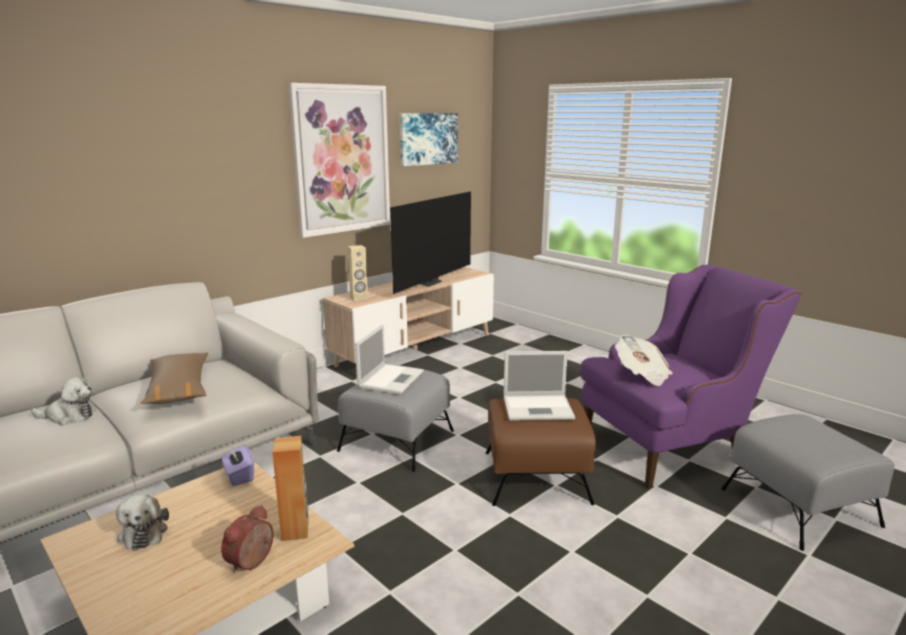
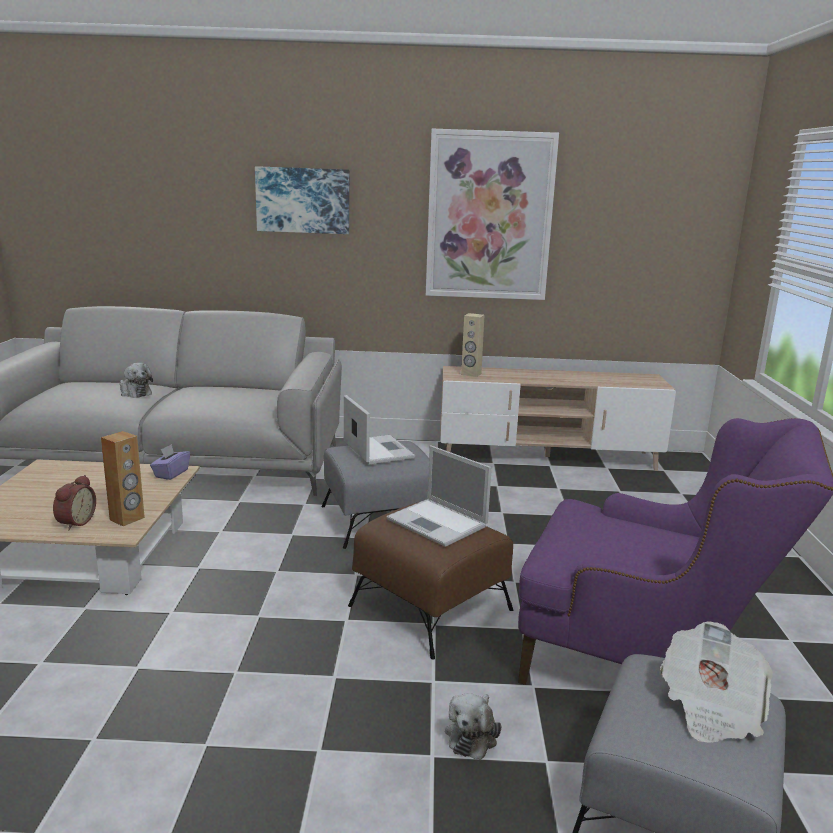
camera: 45 degrees right, 0 degrees up
(143, 532) = (72, 478): plush toy -> plush toy (472, 735)
(178, 388) = (215, 398): brown pillow -> none
(253, 563) = (74, 522): alarm clock -> alarm clock turned 120 degrees clockwise
(391, 379) = (377, 450): laptop -> laptop turned 90 degrees counterclockwise
(428, 138) = (623, 201): picture -> picture (303, 200)
(428, 282) = (575, 379): television -> none
(642, 374) = (573, 532): newspaper -> newspaper (710, 707)

